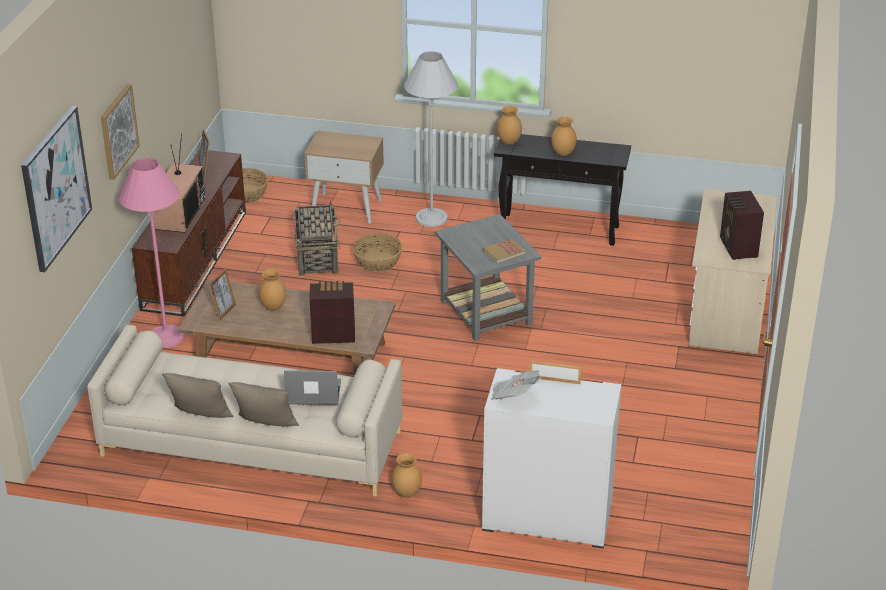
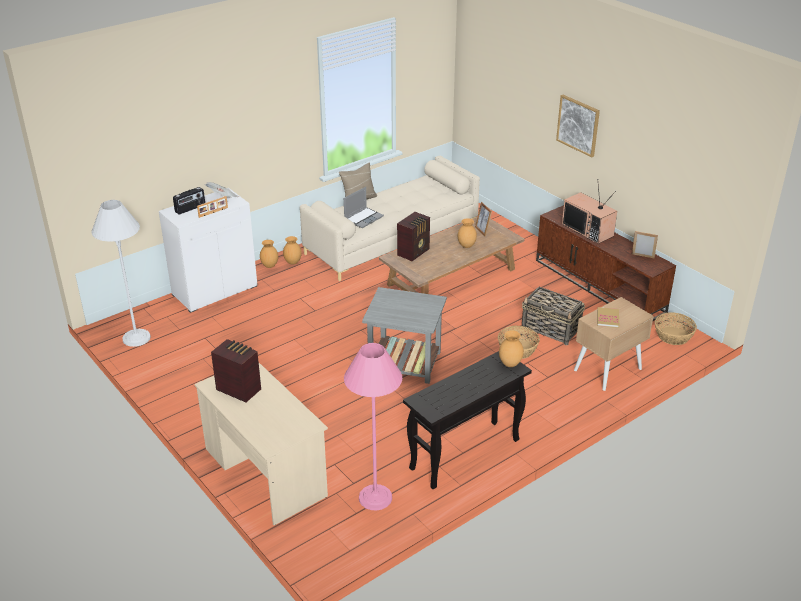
camera: 130 degrees right, 0 degrees up
(55, 188) = (508, 80): picture -> none
(166, 337) = (520, 249): pink floor lamp -> pink floor lamp (375, 498)
(200, 416) = (390, 188): beige pillow -> none
(431, 218) = (551, 401): white floor lamp -> white floor lamp (136, 338)
(504, 252) = (385, 308): book -> book (608, 318)
(562, 153) = (461, 380): brown vase -> brown vase (270, 265)
(572, 403) = (190, 209): none -> radio

